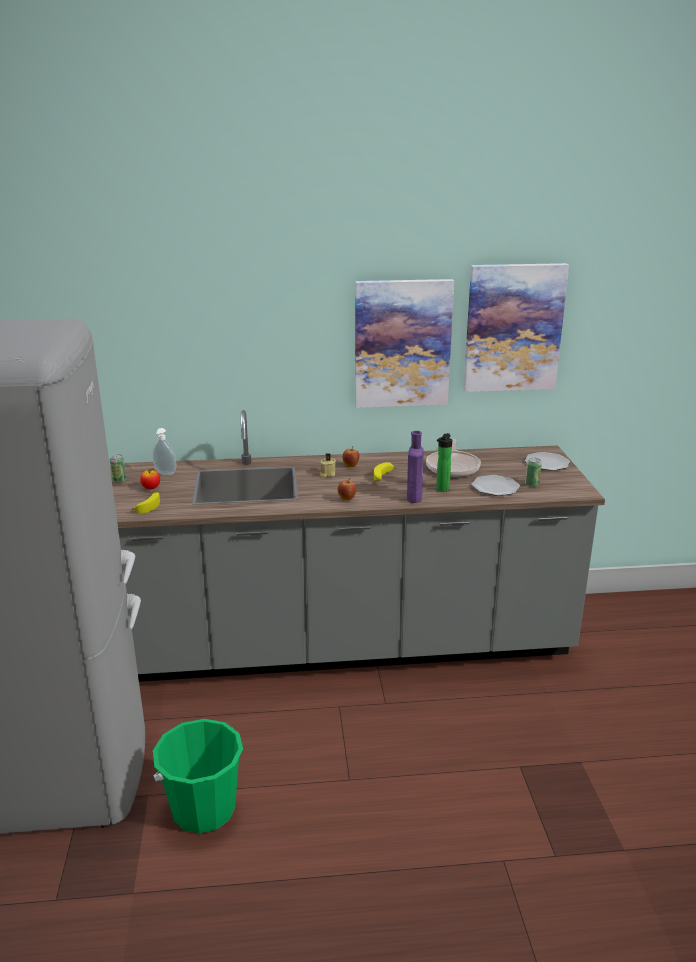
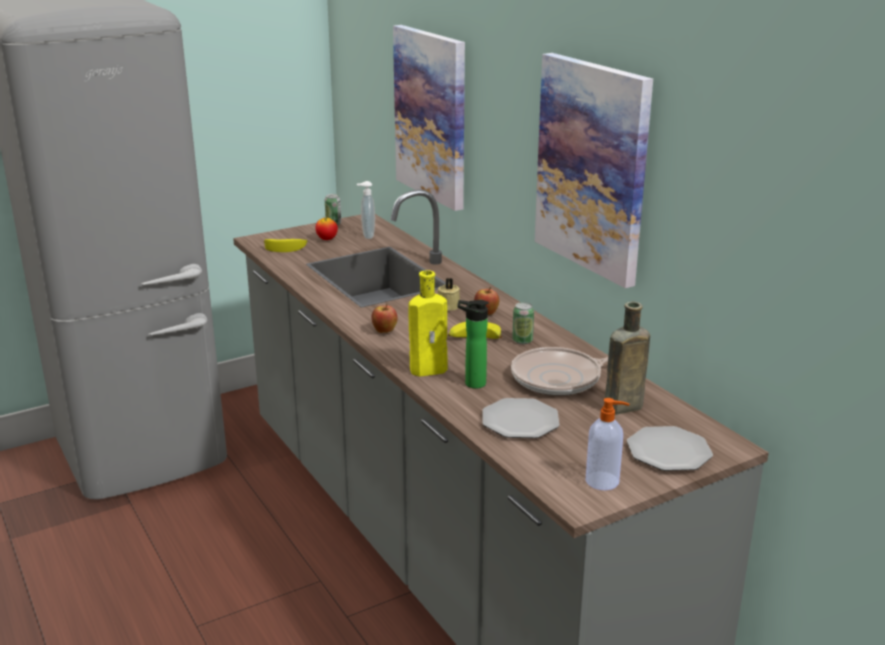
camera: 65 degrees right, 0 degrees up
(204, 809) = (120, 541): green bucket -> none
(414, 496) = (431, 369): purple bottle -> yellow bottle
(496, 462) = (620, 407): none -> brown bottle
(513, 328) = (727, 195): picture -> picture (432, 115)
(532, 484) = (564, 450): can -> can (522, 341)
(567, 483) = (603, 481): none -> soap dispenser

